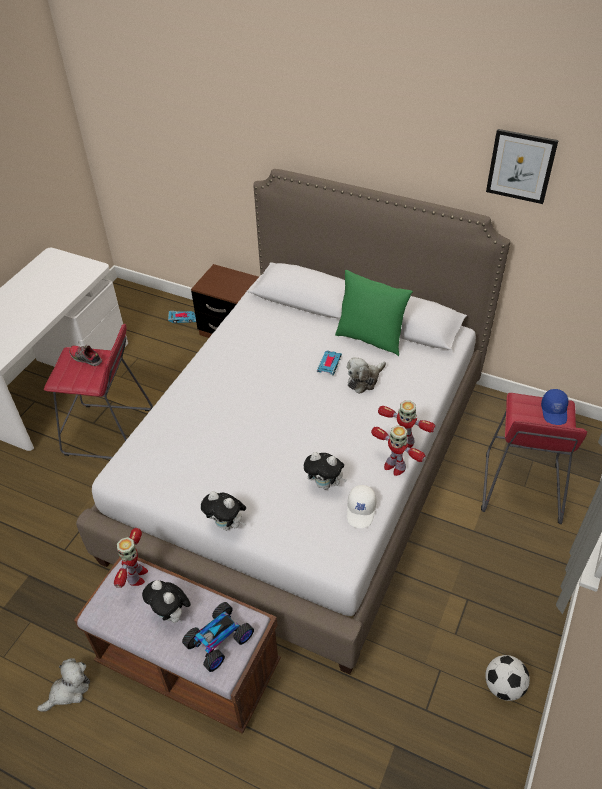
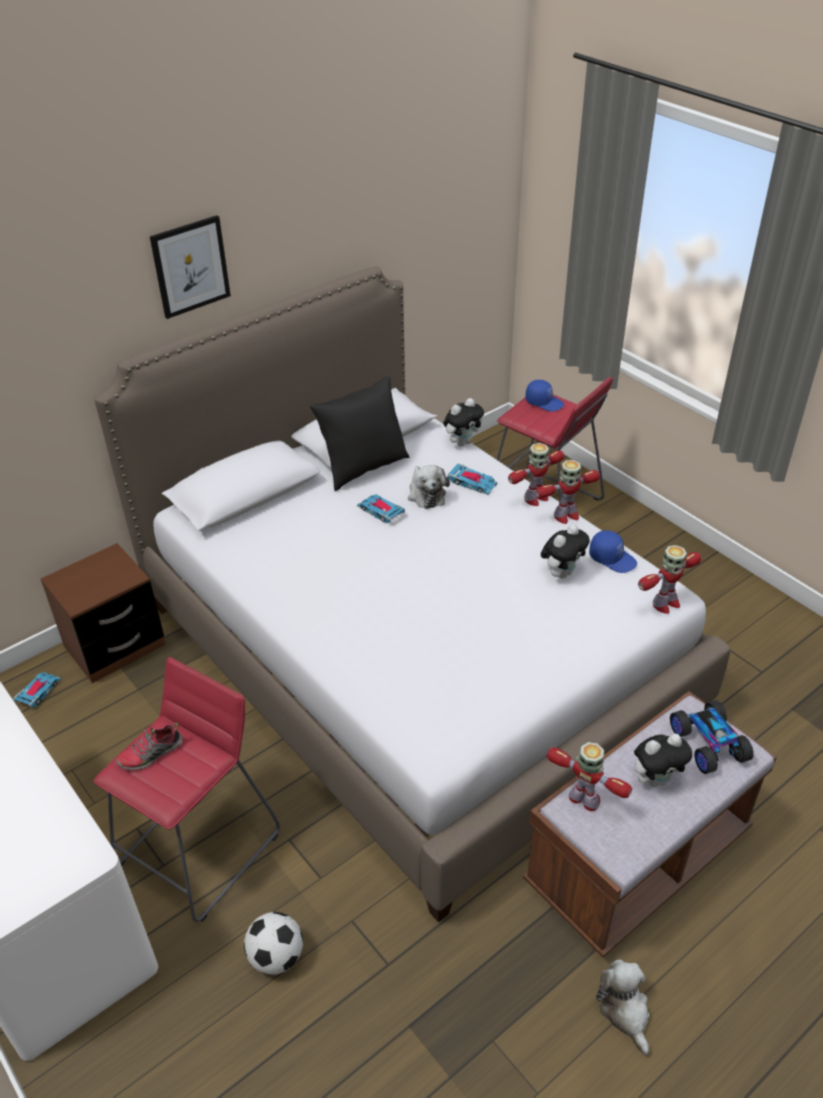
camera: 65 degrees left, 5 degrees down
(227, 525) = (577, 670): plush toy -> plush toy (462, 442)
(327, 560) = (665, 604): none -> toy robot
(361, 511) = (612, 558): white cap -> blue cap
(370, 338) = (363, 468): green pillow -> black pillow
(395, 400) = (472, 482): none -> toy car
(503, 686) = (755, 609): football -> football (277, 957)
(521, 166) = (380, 194): picture -> picture (190, 266)

